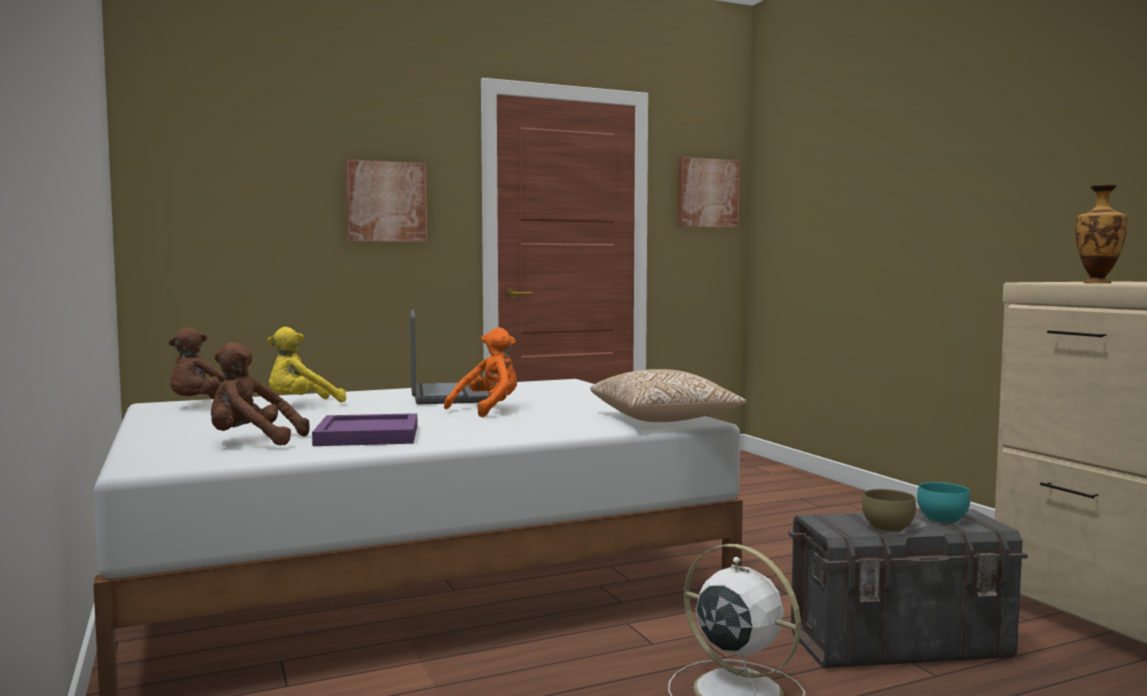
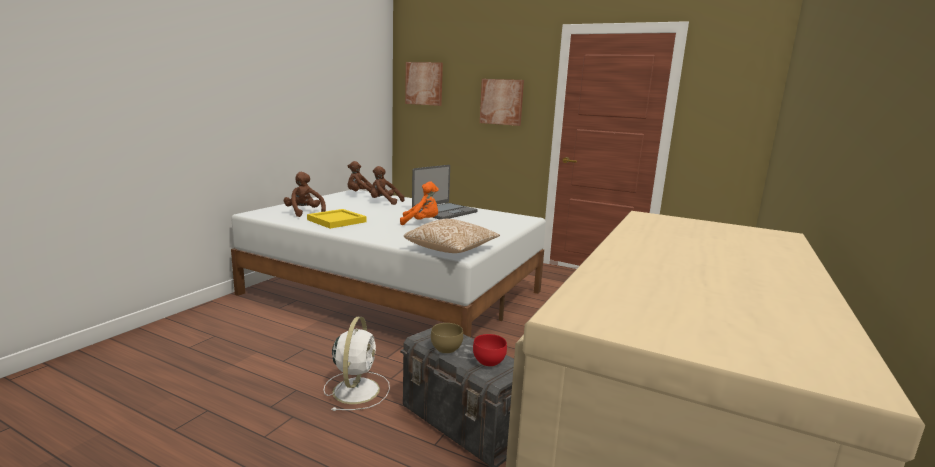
camera: 50 degrees right, 10 degrees up
(302, 405) = (384, 202): yellow plush toy -> brown plush toy
(366, 435) = (337, 220): purple tray -> yellow tray
(707, 193) = (735, 98): picture -> picture (424, 83)
(943, 520) = (488, 362): turquoise bowl -> red bowl
(1098, 283) = (635, 227): vase -> none

